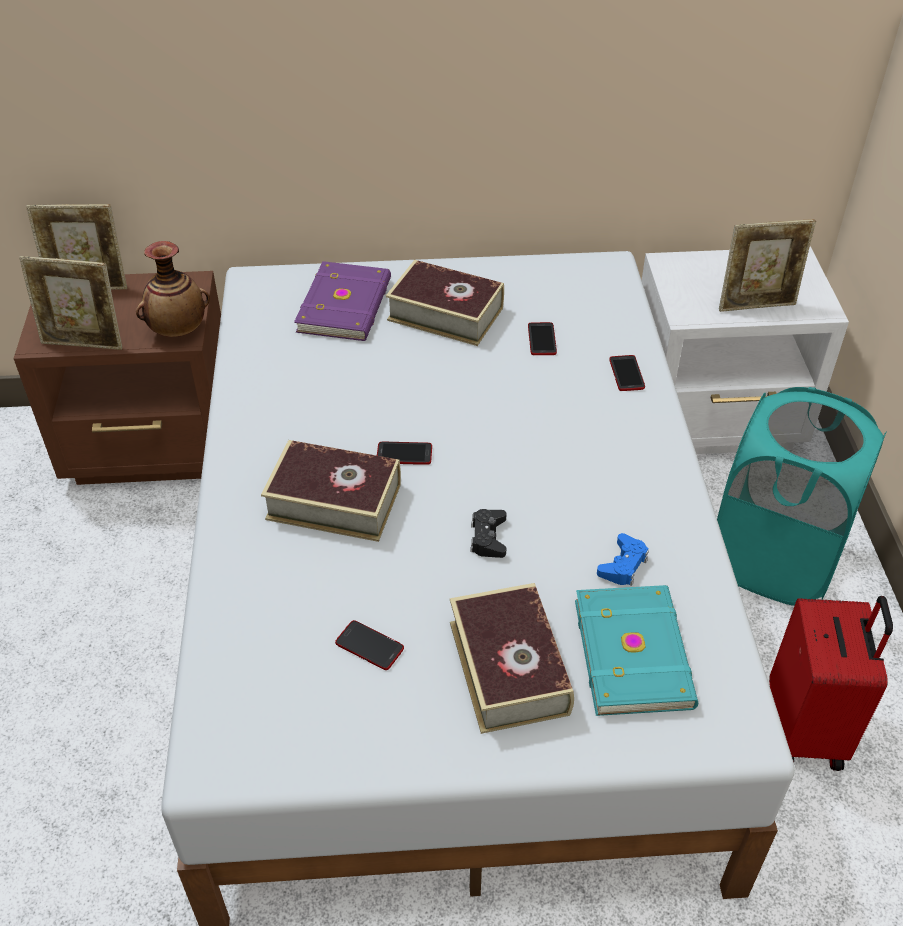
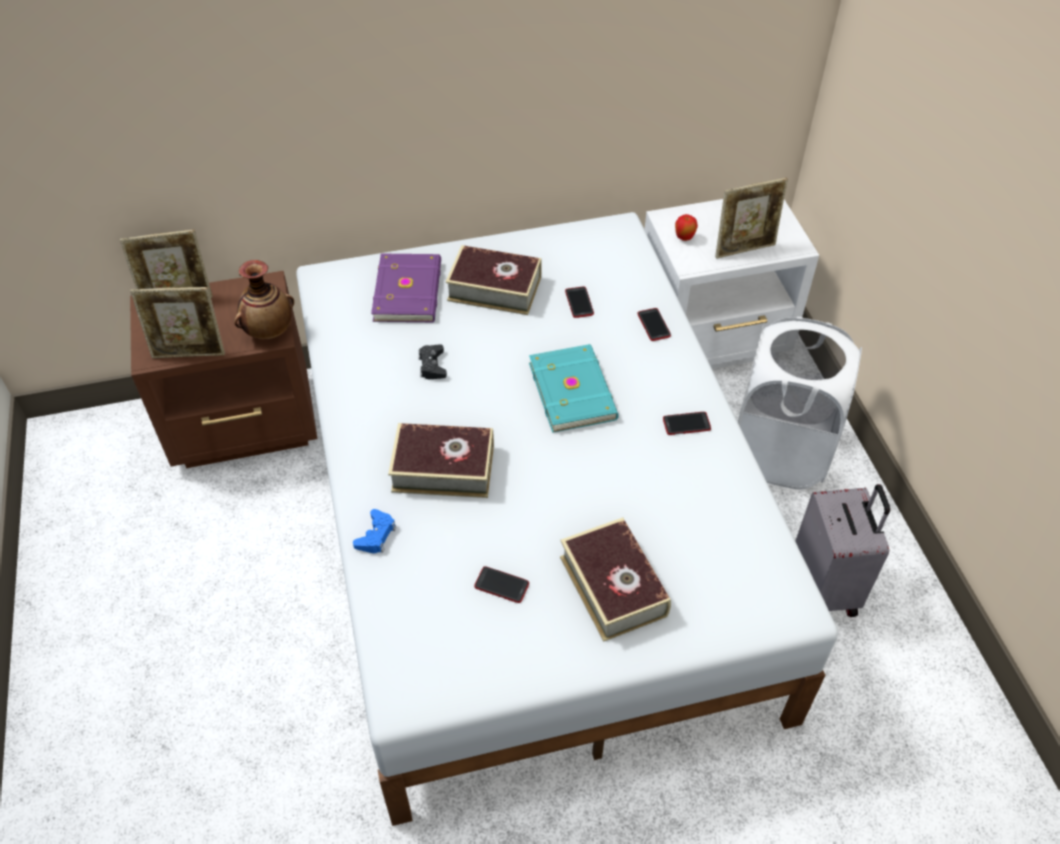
camera: 10 degrees left, 5 degrees up
(404, 454) = (490, 419): phone -> phone (686, 424)
(488, 538) = (574, 482): black game controller -> black game controller (432, 366)
(623, 565) = (683, 490): blue game controller -> blue game controller (376, 535)
(635, 652) = (706, 559): turquoise book -> turquoise book (574, 390)
(685, 286) = (684, 238): none -> apple
(774, 559) = (779, 452): turquoise laundry basket -> white laundry basket
(807, 729) = (825, 588): red suitcase -> grey suitcase

